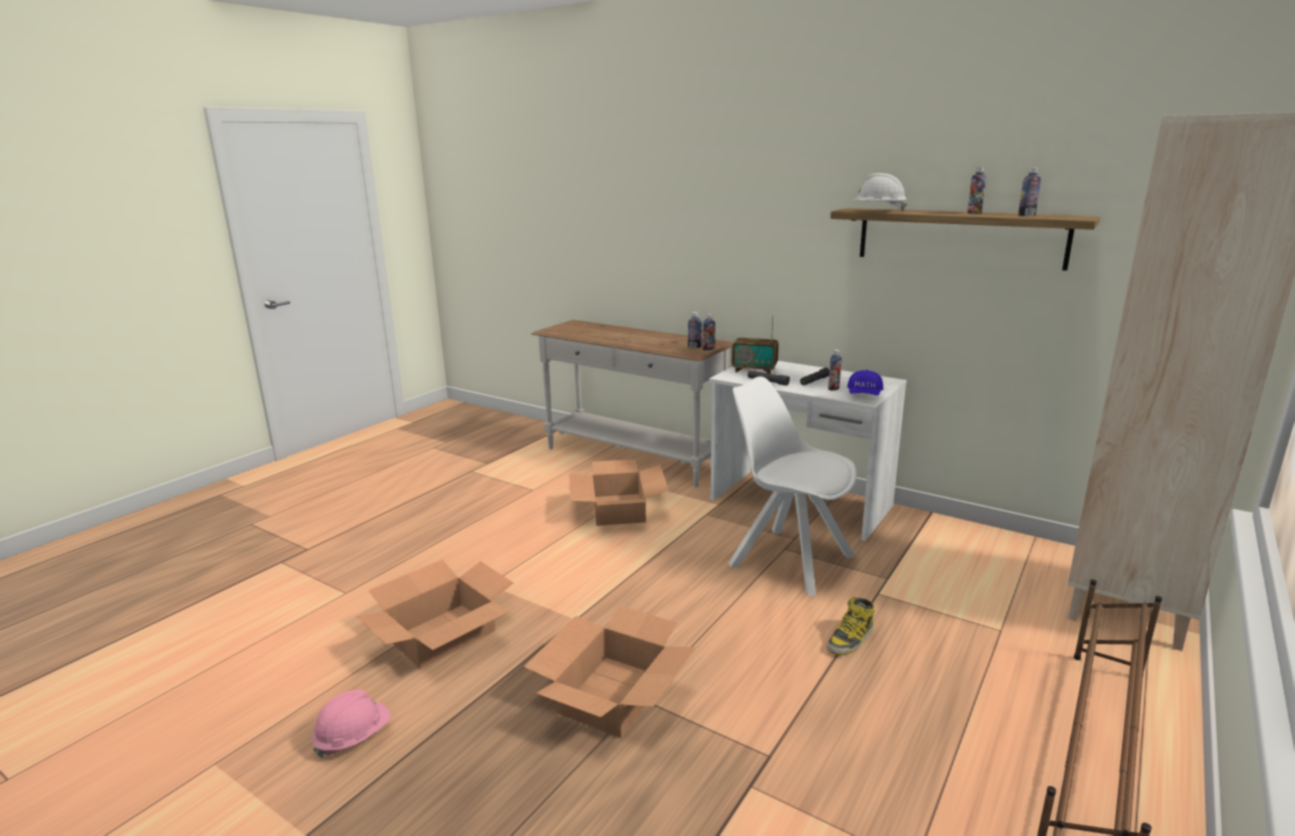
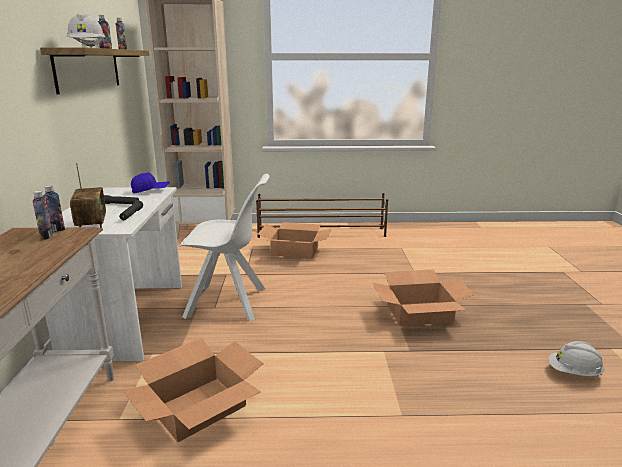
camera: 125 degrees left, 0 degrees up
(353, 737) = (574, 373): pink hard hat -> white hard hat
(442, 635) = (477, 398): cardboard box -> cardboard box (295, 250)
(788, 559) = (229, 303): white chair -> white chair turned 90 degrees counterclockwise
(833, 388) = (139, 198): bottle -> none
(850, 639) = (296, 273): boot -> none

